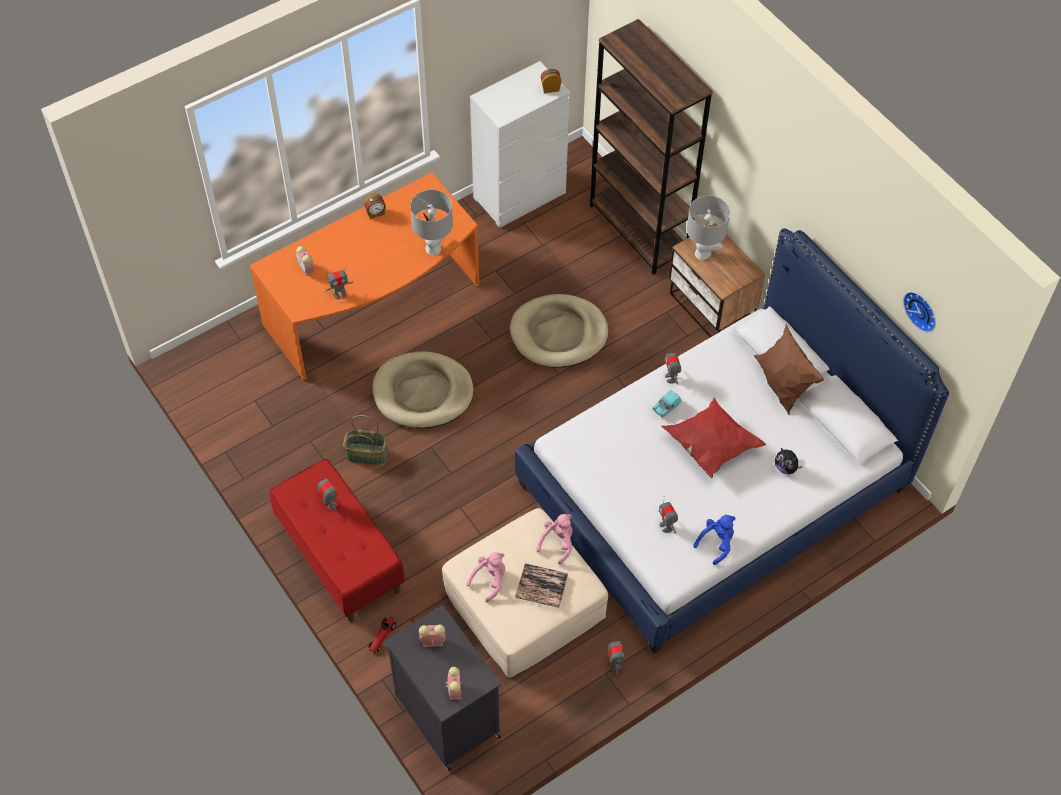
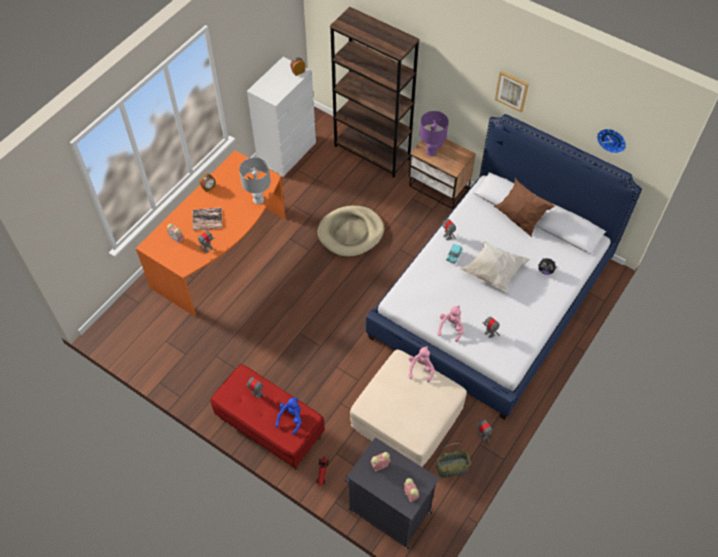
camera: 20 degrees left, 0 degrees up
(367, 453) = (259, 351): basket -> basket (452, 467)
(423, 393) = (279, 299): beige dog bed -> none
(490, 580) = (387, 408): pink plush toy -> pink plush toy (451, 327)
(541, 586) = (423, 401): book -> book (207, 219)
(703, 253) = (431, 152): grey table lamp -> purple table lamp
(710, 446) = (492, 272): red pillow -> white pillow
(716, 543) = (526, 333): blue plush toy -> blue plush toy (291, 418)
(813, 200) = (512, 90): none -> picture

